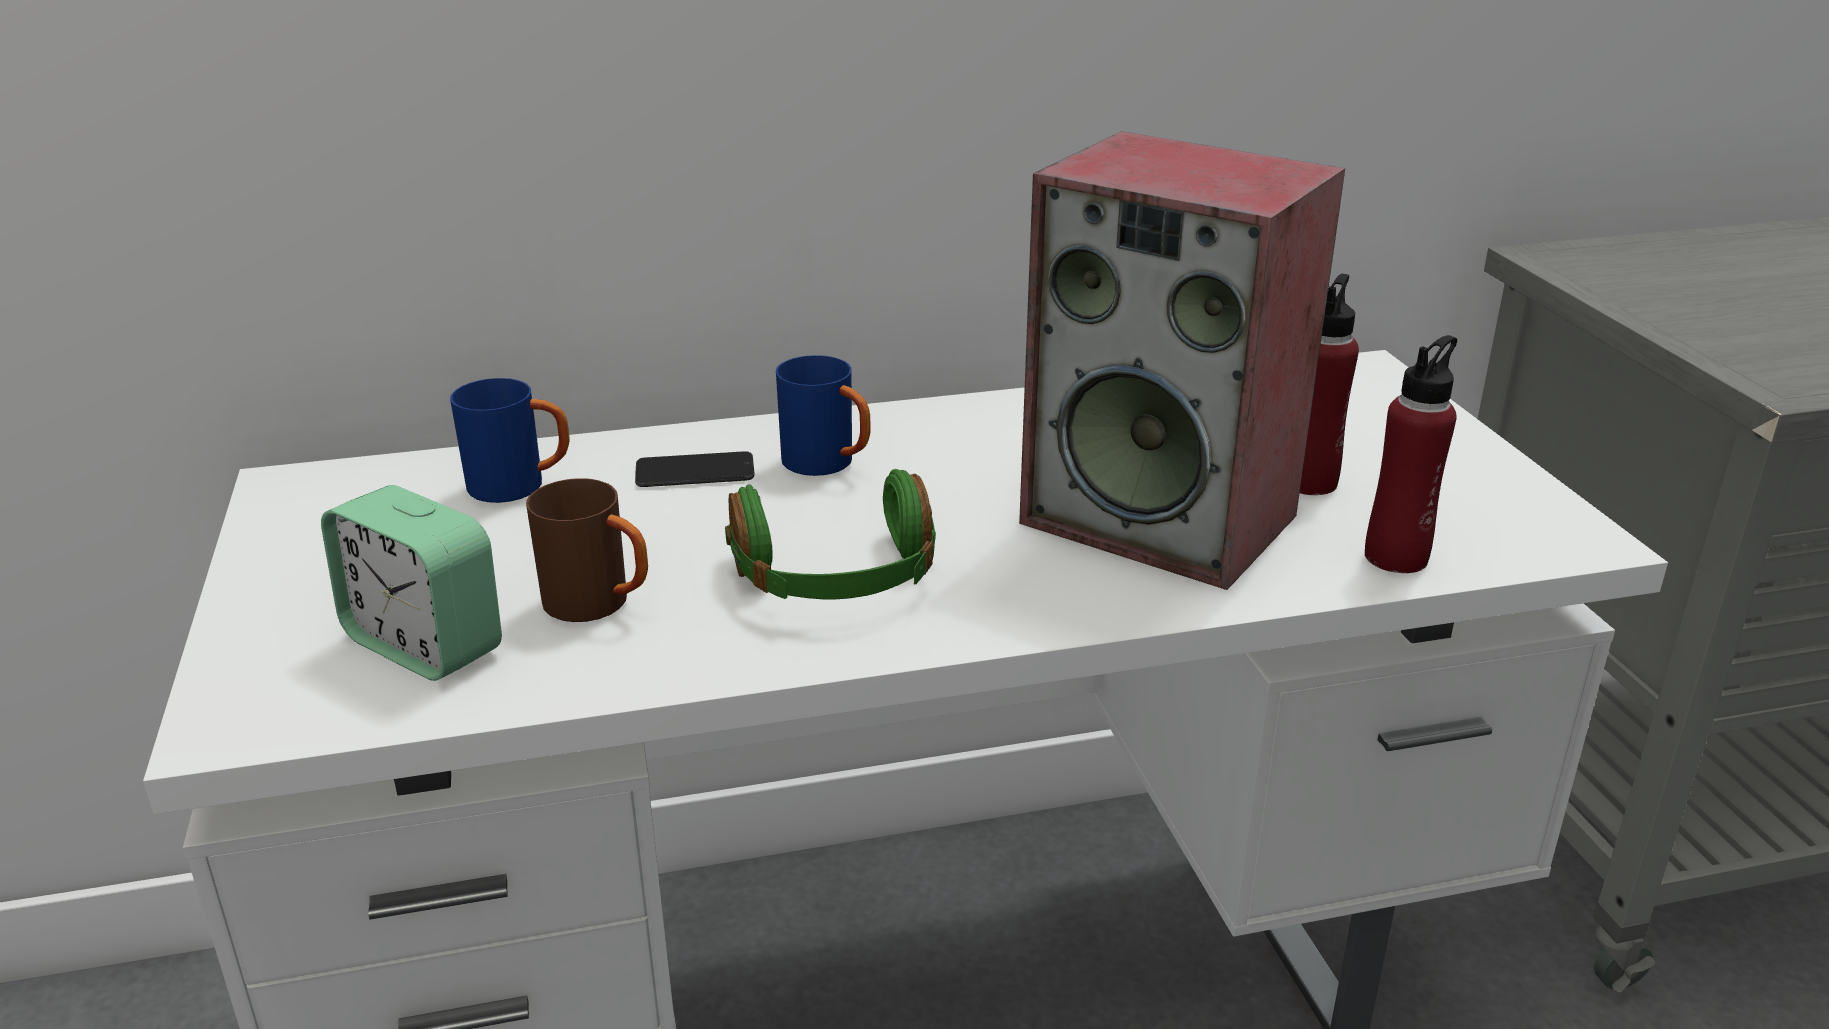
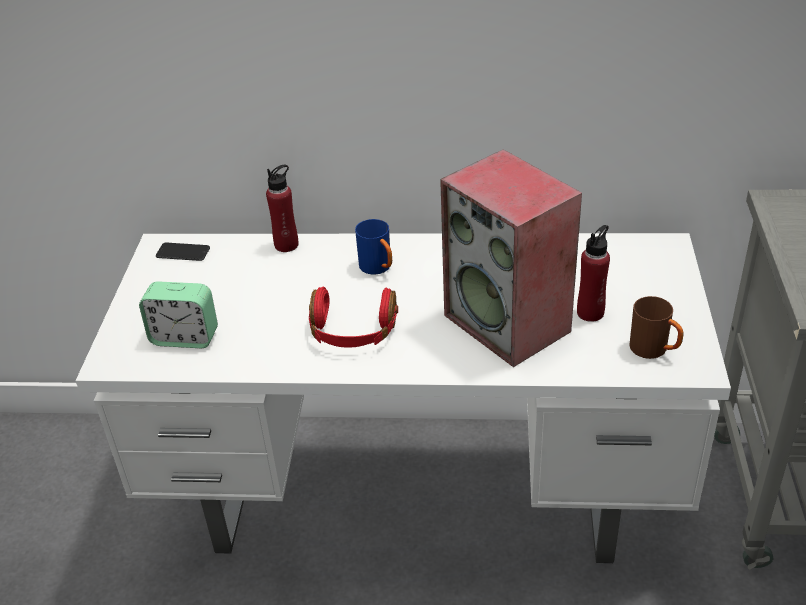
camera: 20 degrees right, 10 degrees up
(424, 645) = (185, 337): alarm clock -> alarm clock turned 45 degrees counterclockwise
(521, 486) = (247, 261): blue mug -> none
(600, 605) = (255, 329): brown mug -> brown mug (654, 350)
(695, 472) = (321, 264): phone -> phone (183, 252)
(837, 579) = (353, 332): green headphones -> red headphones
(1396, 557) = (601, 363): red bottle -> red bottle (286, 245)

